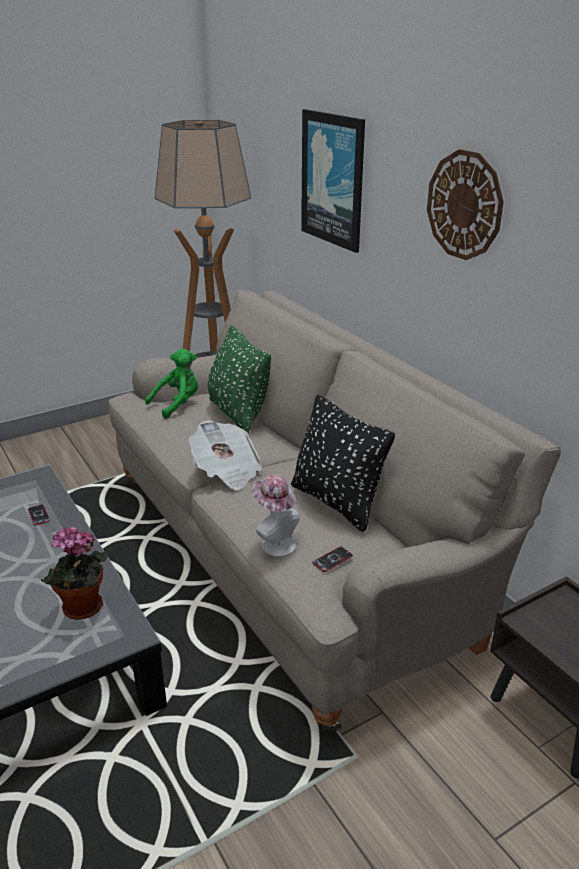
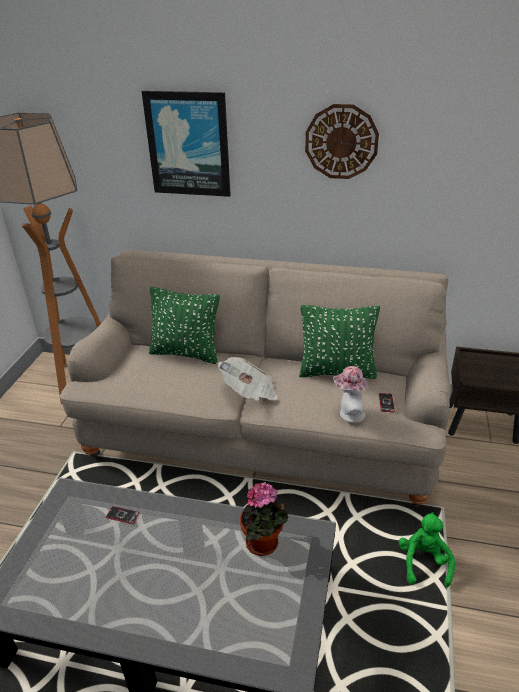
camera: 45 degrees left, 5 degrees up
(177, 404) = (133, 369): green plush toy -> green plush toy (423, 562)
(337, 502) = (337, 371): black pillow -> green pillow

